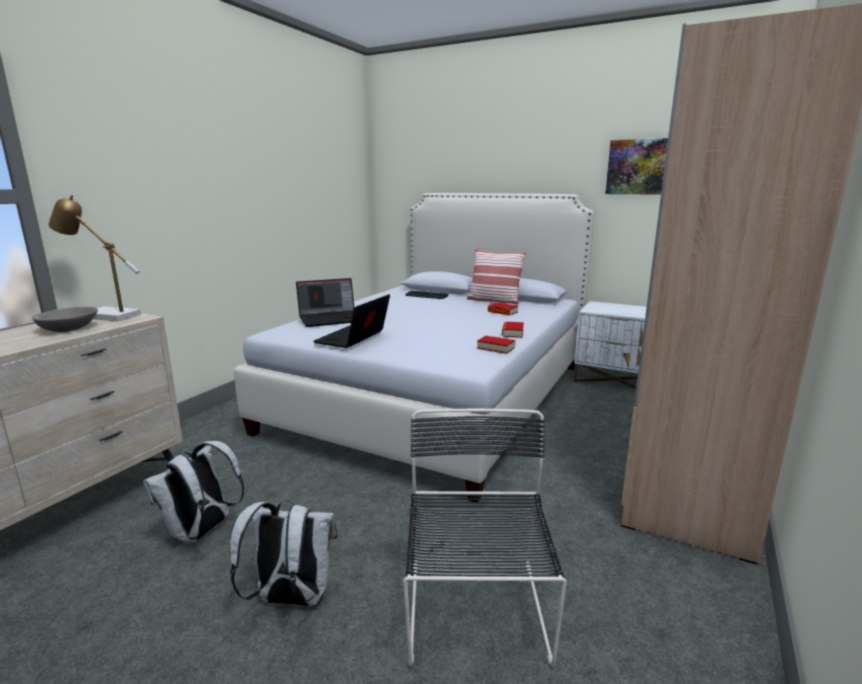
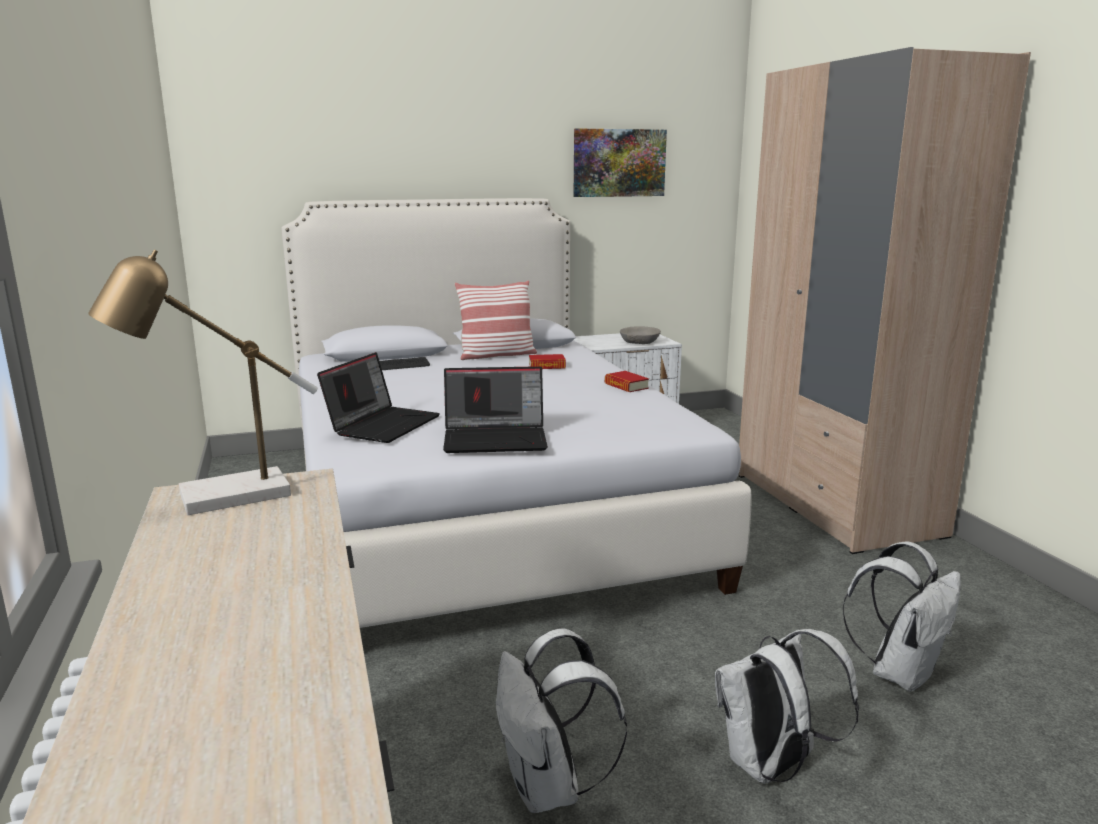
camera: 45 degrees left, 0 degrees up
(68, 328) = (257, 532): grey bowl -> grey bowl (640, 342)
(353, 338) = (496, 439): laptop -> laptop turned 75 degrees counterclockwise
(476, 614) = (900, 672): black chair -> white backpack
(496, 348) = (659, 405): book -> none

